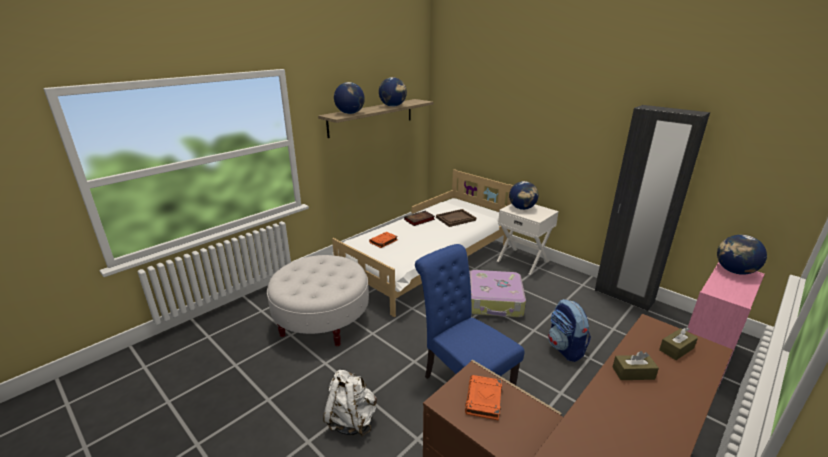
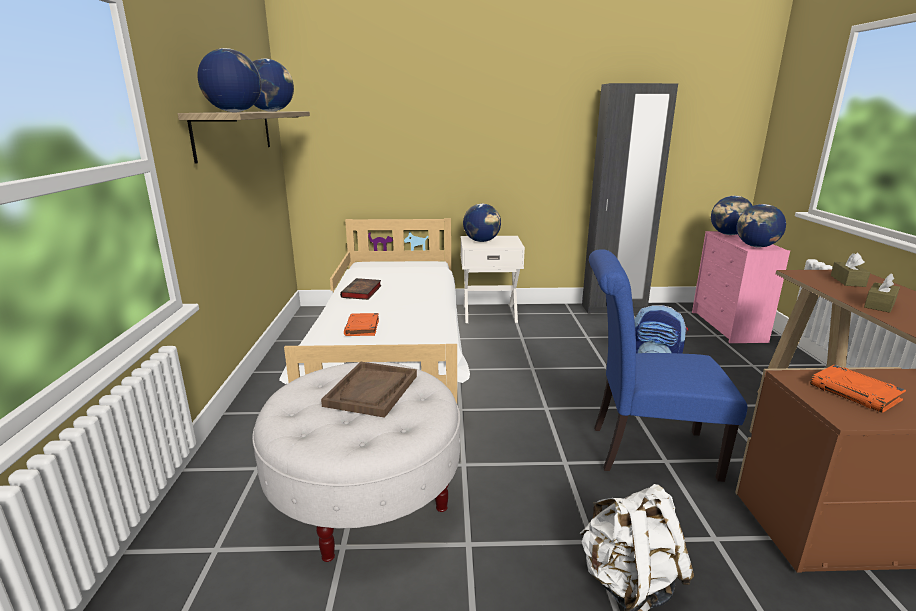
camera: 45 degrees left, 5 degrees down
(455, 219) = (405, 278): brown tray -> brown tray (372, 391)
(494, 301) = (530, 359): suitcase -> none
(722, 292) = (756, 246): none -> globe

